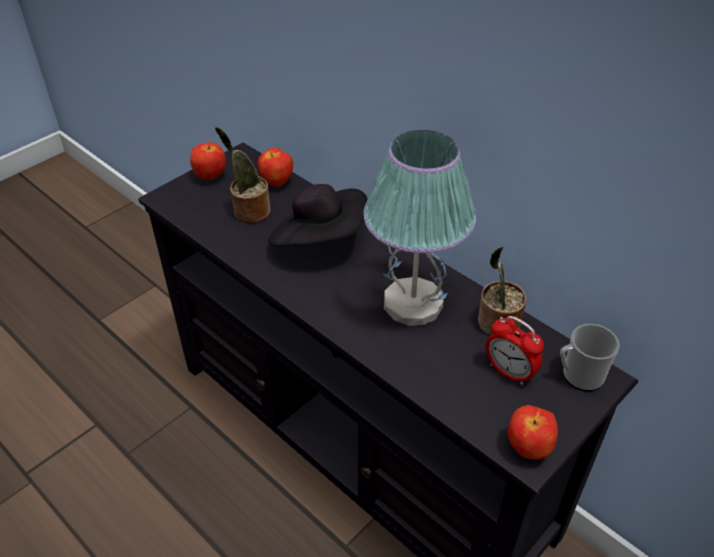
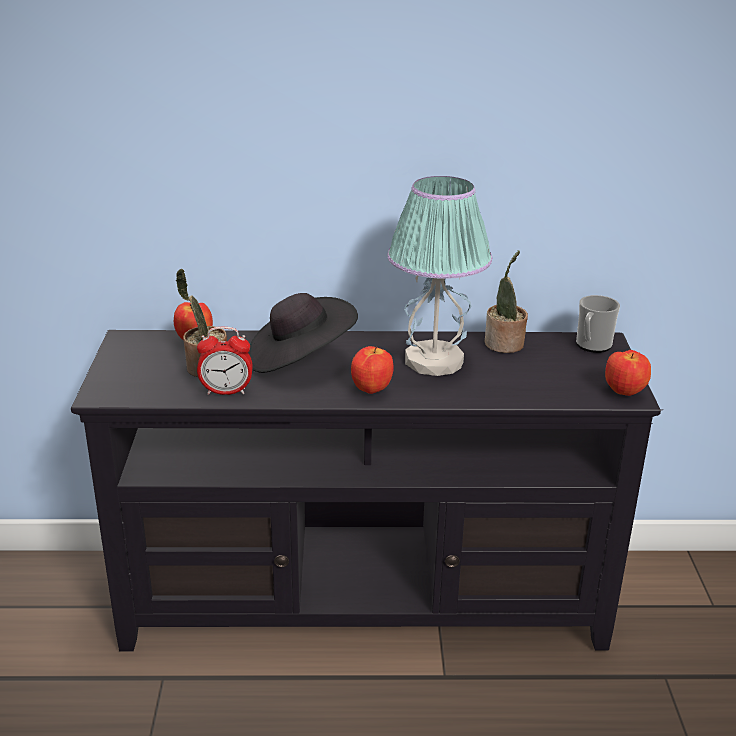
camera: 45 degrees left, 15 degrees down
(210, 176) = (121, 363): apple -> apple (371, 390)
(509, 372) = (552, 364): alarm clock -> alarm clock (226, 391)

